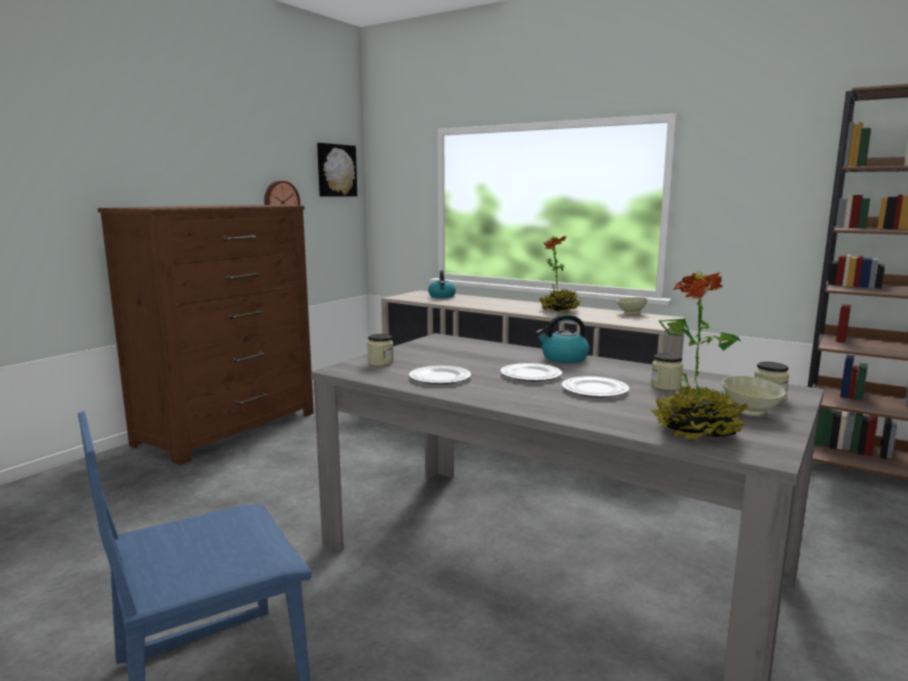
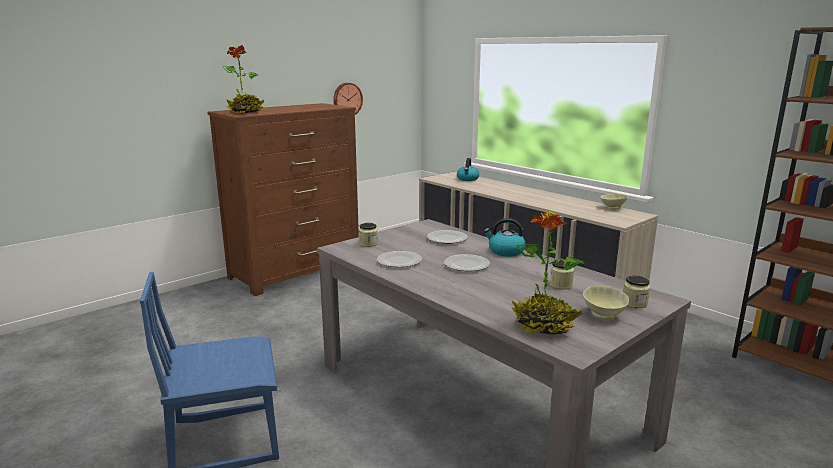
camera: 15 degrees right, 5 degrees up
(335, 170) = (395, 71): picture -> none
(559, 310) = (552, 200): potted plant -> potted plant (246, 113)
(594, 390) = (501, 283): plate -> plate (446, 239)

